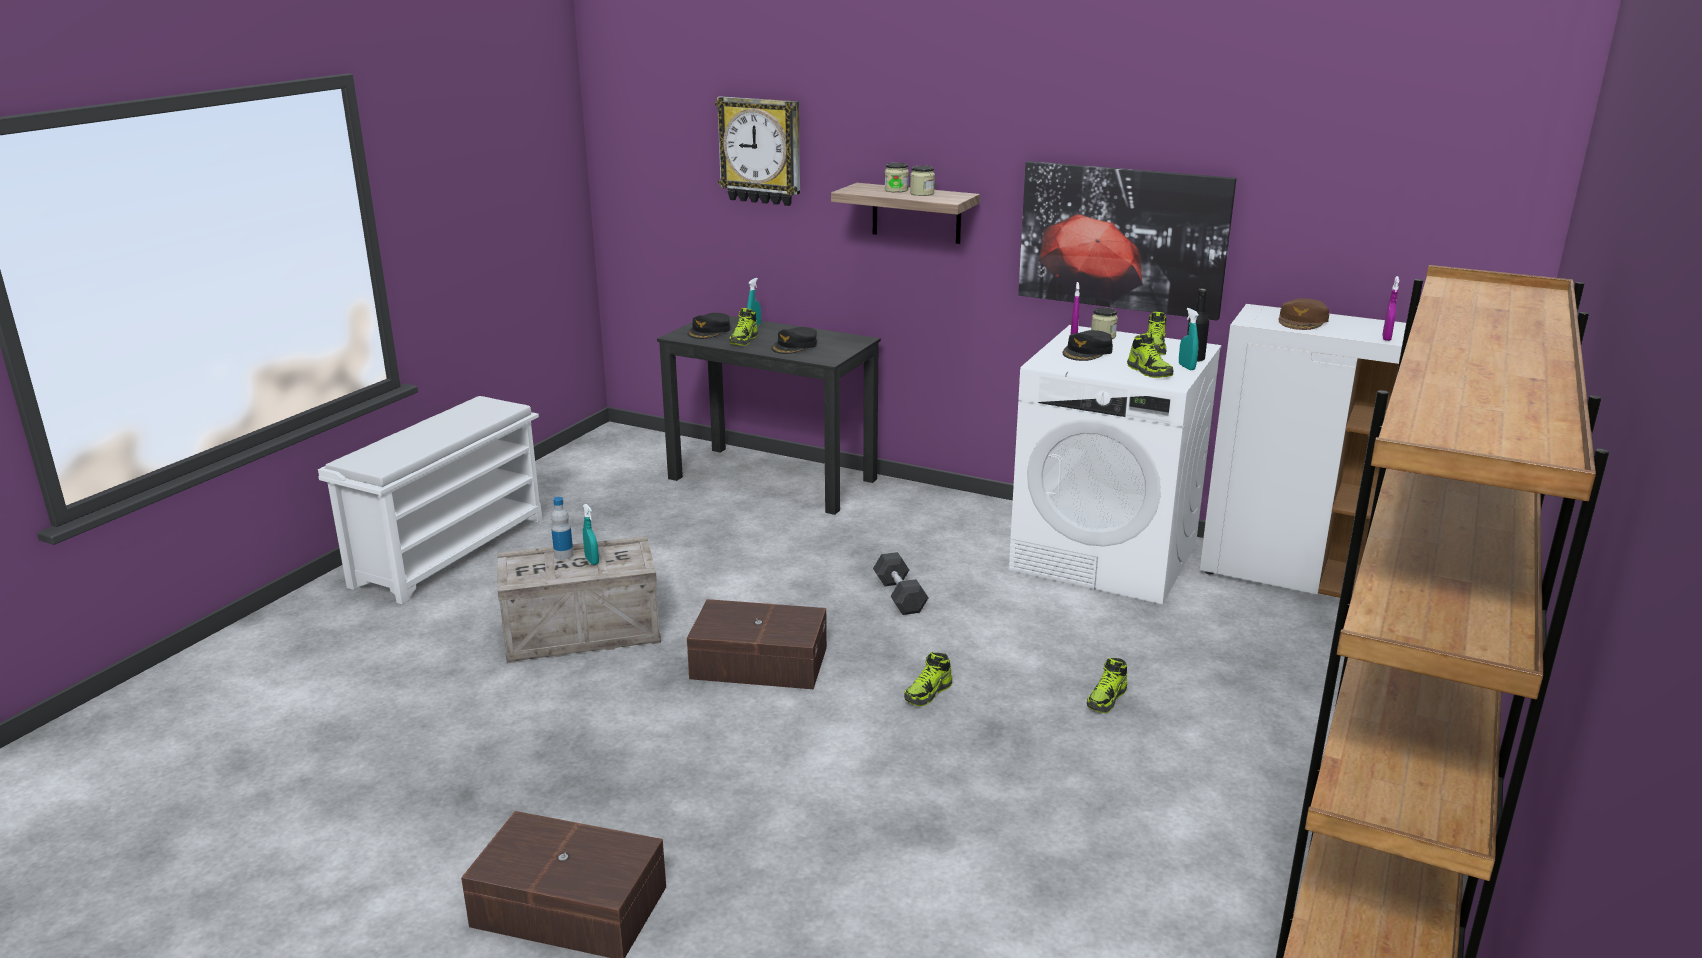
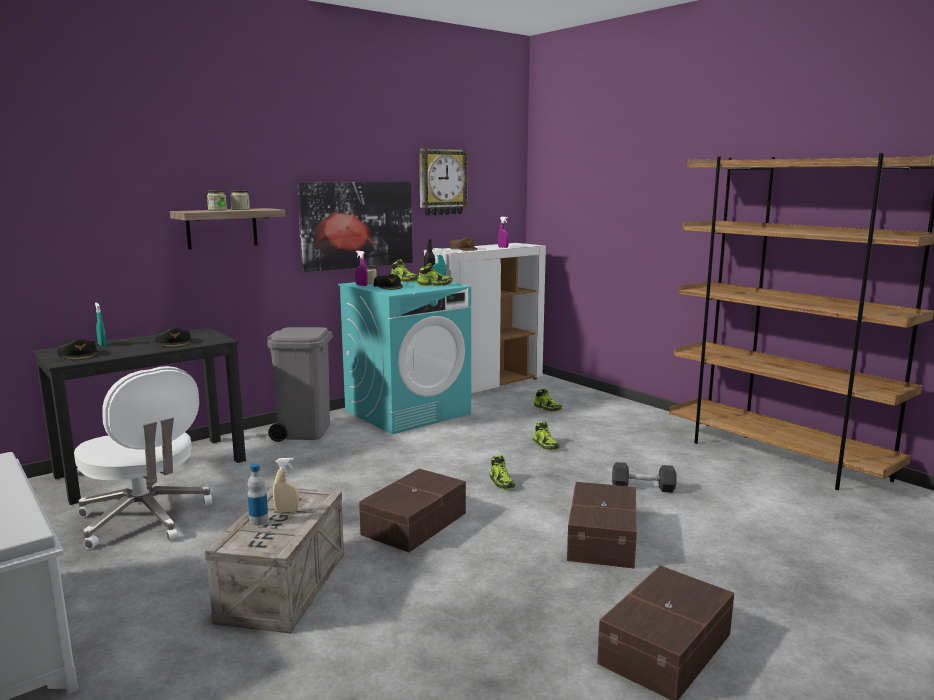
camera: 65 degrees left, 10 degrees down
(592, 561) = (287, 511): turquoise spray bottle -> beige spray bottle
(664, 521) = (145, 519): none -> white office chair
(744, 340) = (126, 350): shoe -> shoe (547, 408)
(761, 151) = (71, 194): wall clock -> wall clock (442, 182)
(819, 814) = (604, 538): none -> brown storage box
(899, 596) = (383, 466): grey dumbbell -> grey dumbbell (643, 487)
(953, 515) = (304, 431): none -> grey trash can
(1105, 557) = (408, 412): white washing machine -> turquoise washing machine

